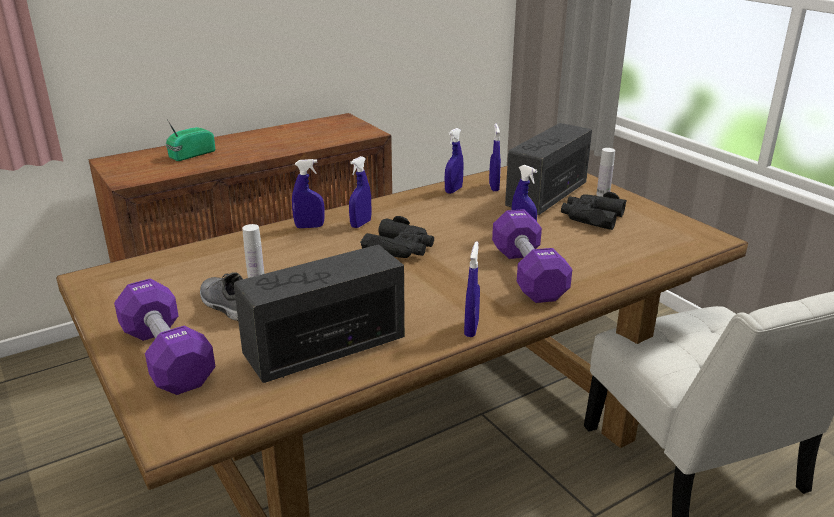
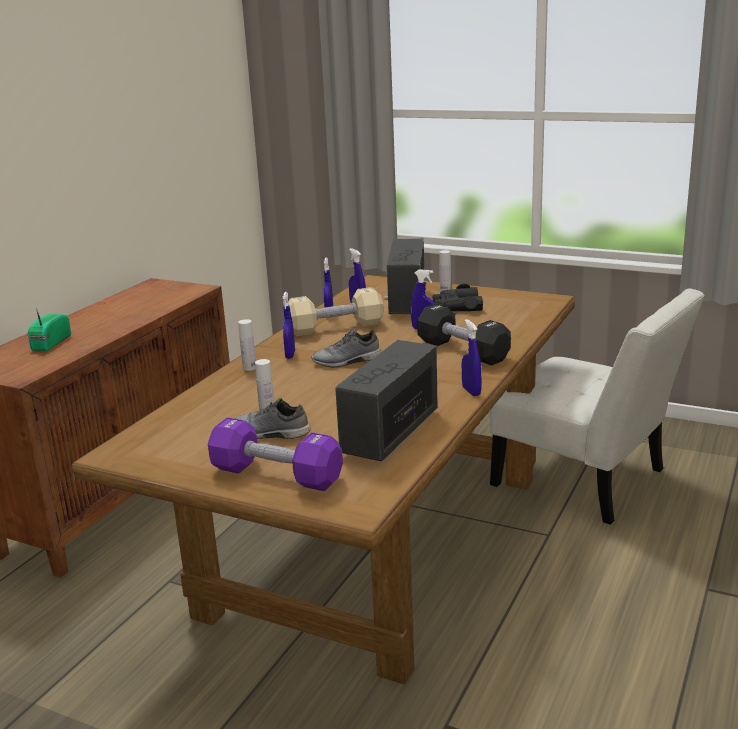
camera: 30 degrees left, 5 degrees down
(309, 227) = (249, 368): blue spray bottle -> white bottle
(400, 248) = (347, 361): black binoculars -> grey shoe
(440, 206) = (335, 328): none -> beige dumbbell
(528, 274) = (463, 351): purple dumbbell -> black dumbbell

